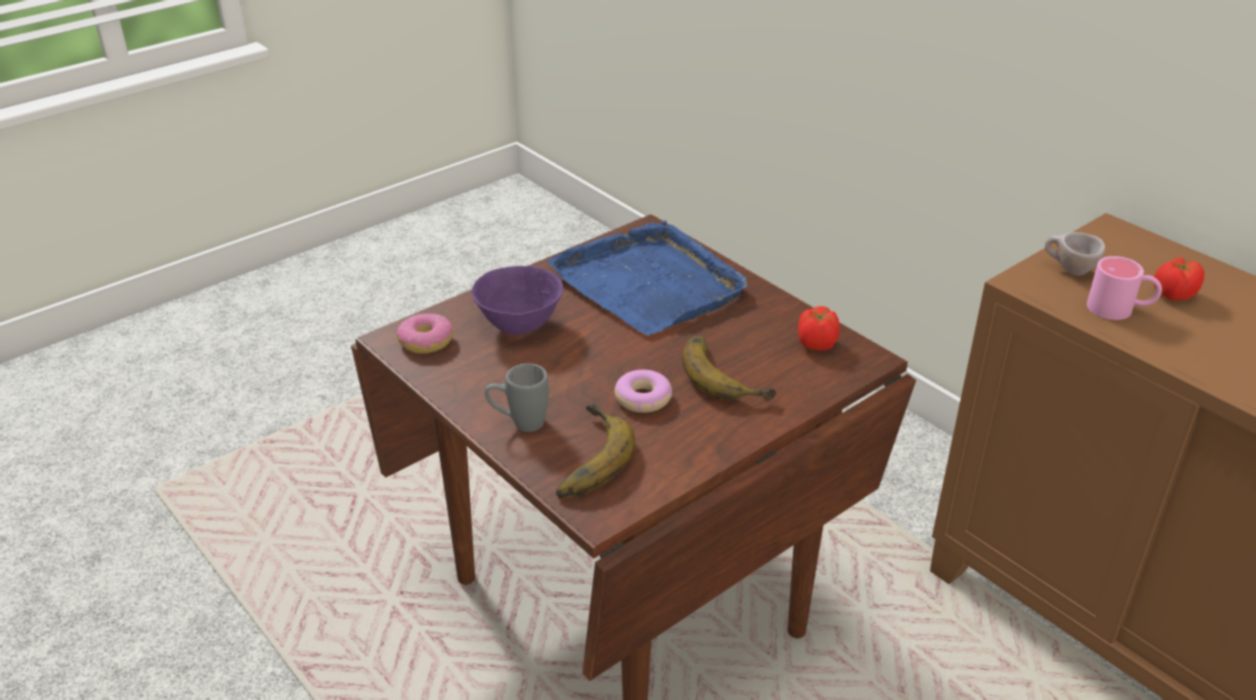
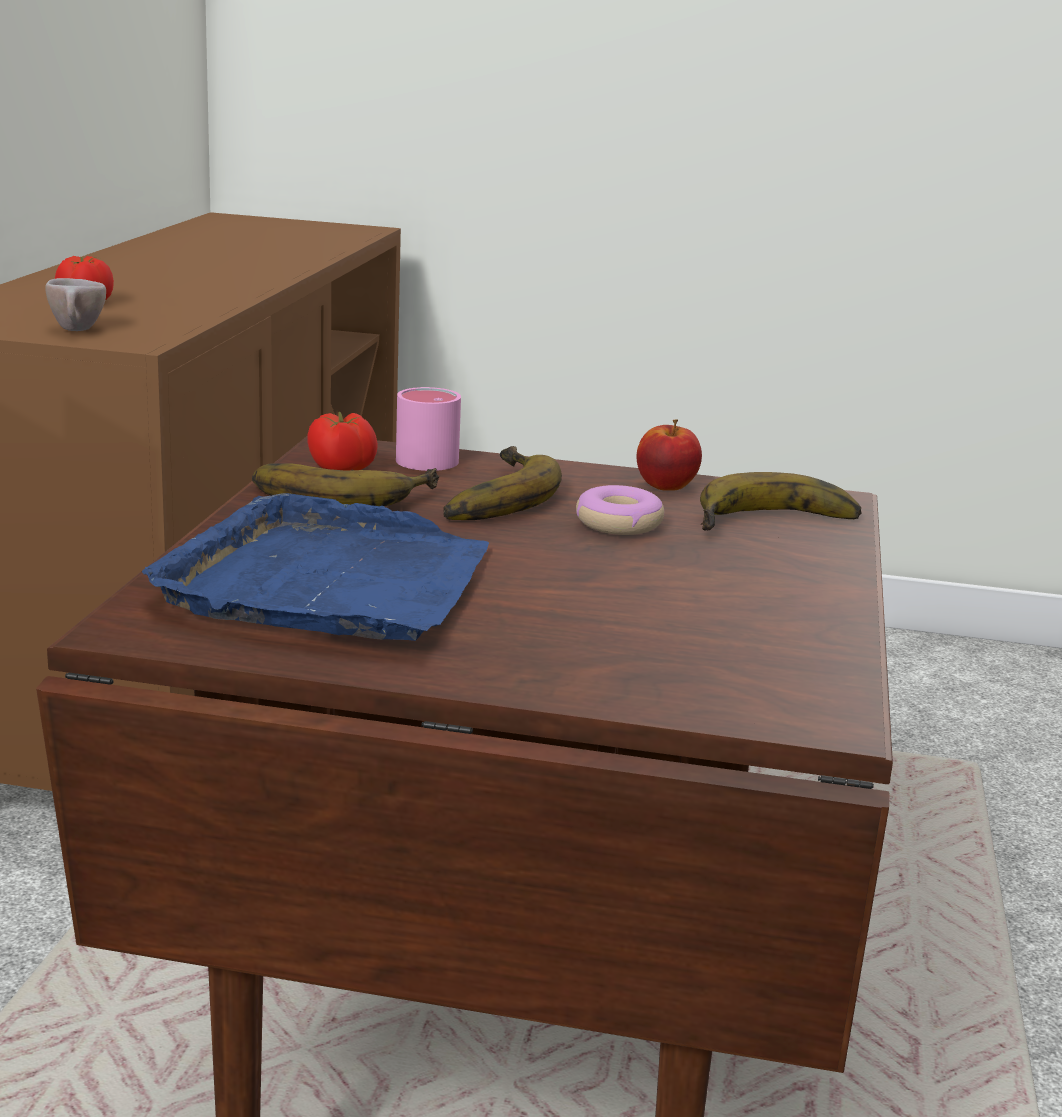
camera: 130 degrees left, 15 degrees down
(426, 341) = (779, 690): donut -> none
(519, 325) = (607, 637): purple bowl -> none
(519, 423) = (800, 570): grey mug -> none
(687, 451) = (666, 486): none -> apple
(774, 329) = (342, 492): none -> banana
(1120, 309) = (148, 315): pink mug -> pink mug (422, 456)

